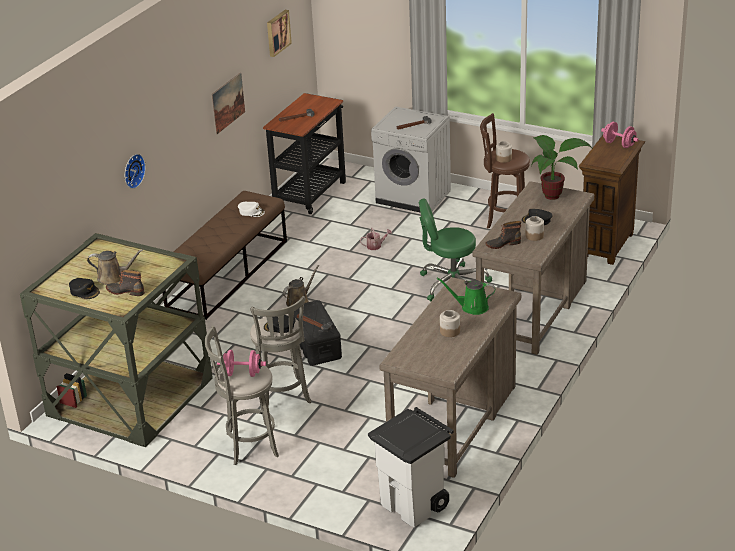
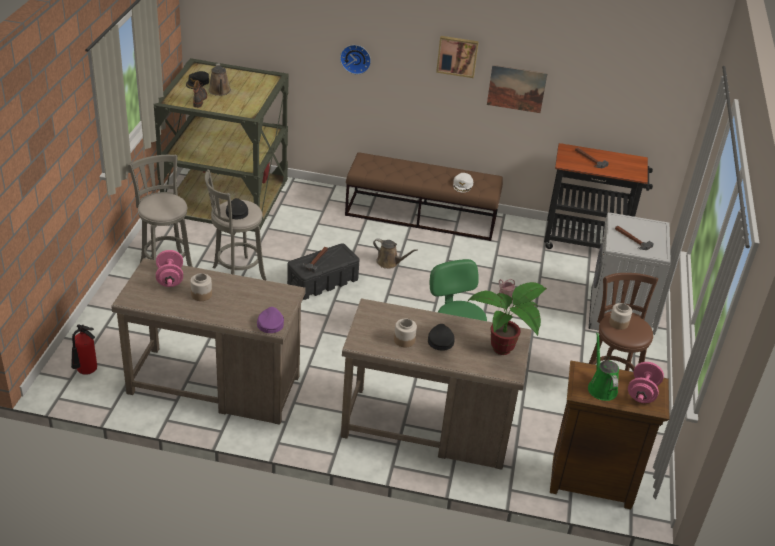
camera: 70 degrees right, 5 degrees up
(242, 373) = (162, 202): pink dumbbell -> pink dumbbell (170, 278)
(277, 33) = (629, 74): picture -> picture (457, 56)
(414, 505) = (86, 372): white trash can -> fire extinguisher
(471, 307) = (247, 305): green watering can -> green watering can (601, 387)
(499, 297) = (270, 323): none -> purple cap
(502, 244) = (380, 318): boot -> none

